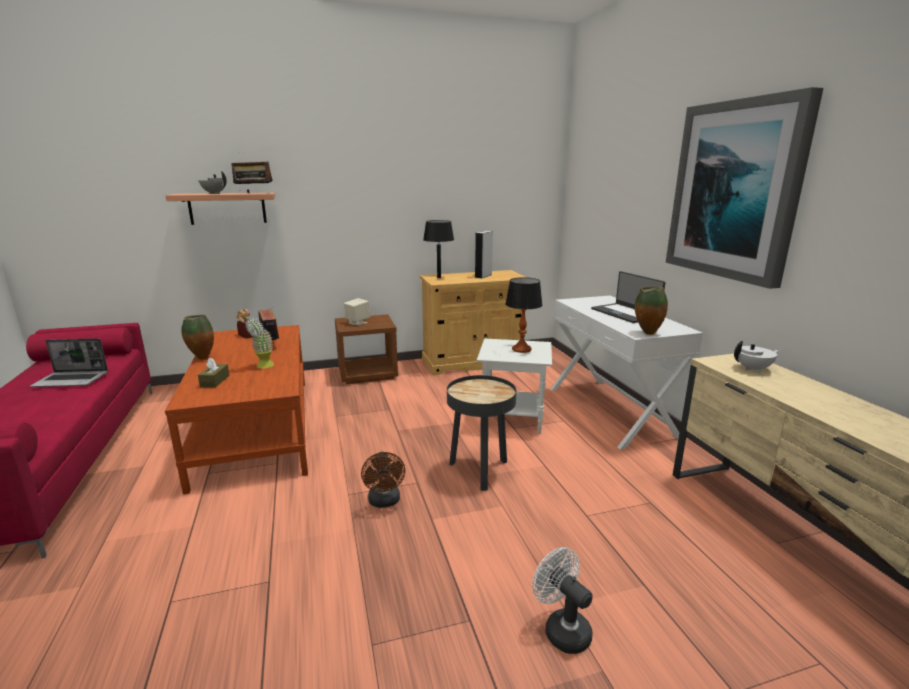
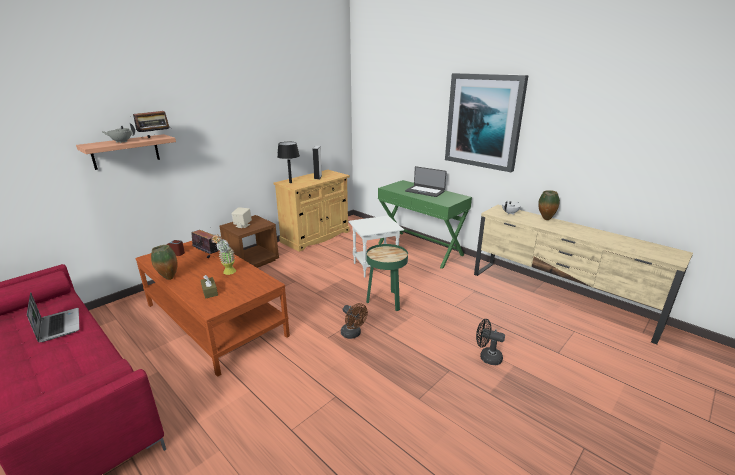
camera: 30 degrees left, 5 degrees up
(72, 380) = (58, 325): laptop -> laptop turned 90 degrees counterclockwise
(480, 471) = (386, 301): black side table -> green side table
(521, 349) = (378, 223): table lamp -> none
(561, 628) = (487, 357): white fan -> black fan
(610, 411) = (420, 249): white console table -> green console table
(647, 333) = (449, 202): vase -> vase (545, 219)

